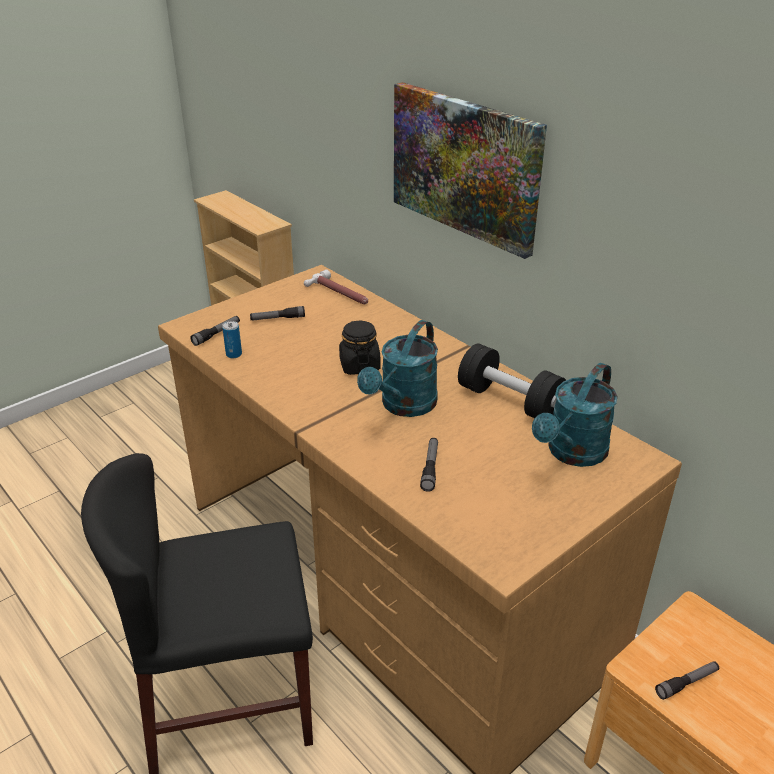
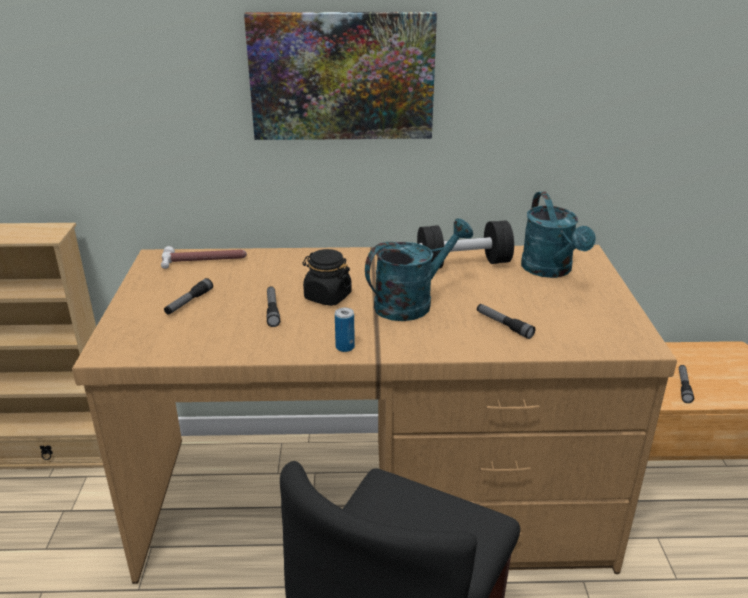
camera: 50 degrees left, 5 degrees down
(217, 334) = (155, 341): flashlight -> flashlight (272, 310)
(234, 354) = (207, 346): can -> can (345, 347)
(404, 406) = (412, 302): turquoise watering can -> turquoise watering can turned 105 degrees counterclockwise

